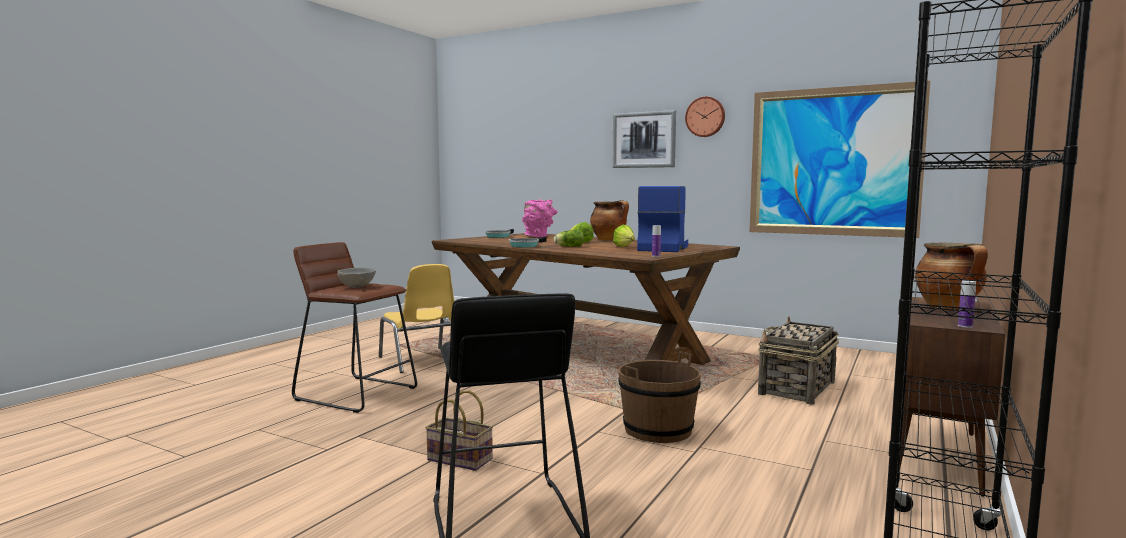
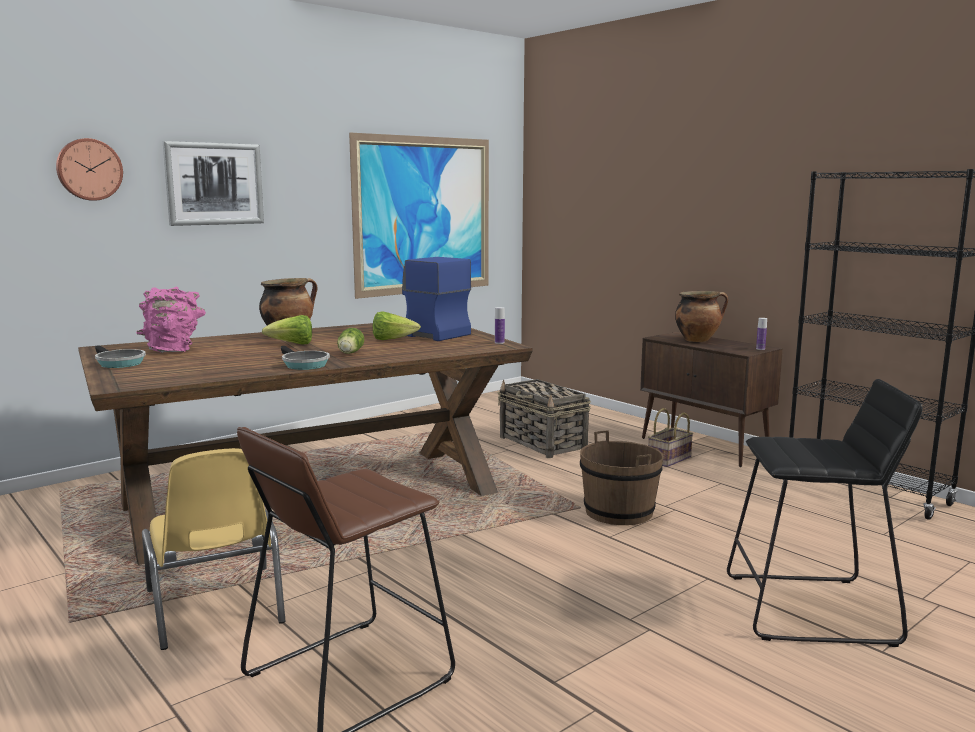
camera: 70 degrees left, 5 degrees up
(358, 287) = (351, 492): grey bowl -> none
(421, 361) = (215, 608): yellow chair -> yellow chair turned 75 degrees clockwise
(458, 460) = (662, 617): basket -> basket (669, 460)
(705, 117) = (296, 157): wall clock -> wall clock (89, 169)

